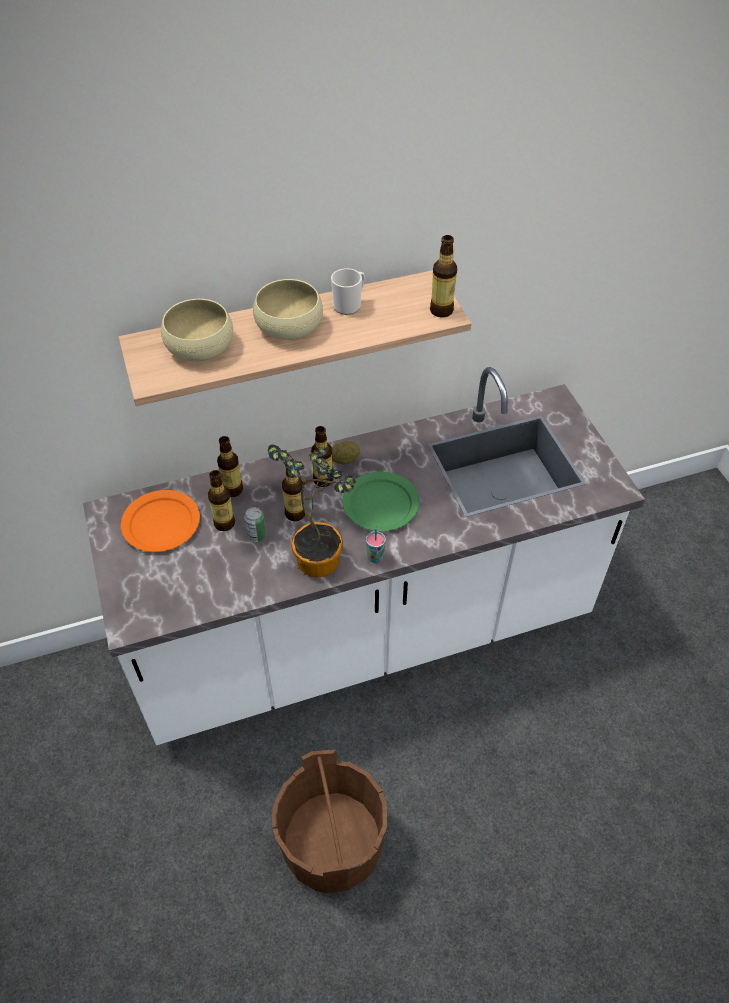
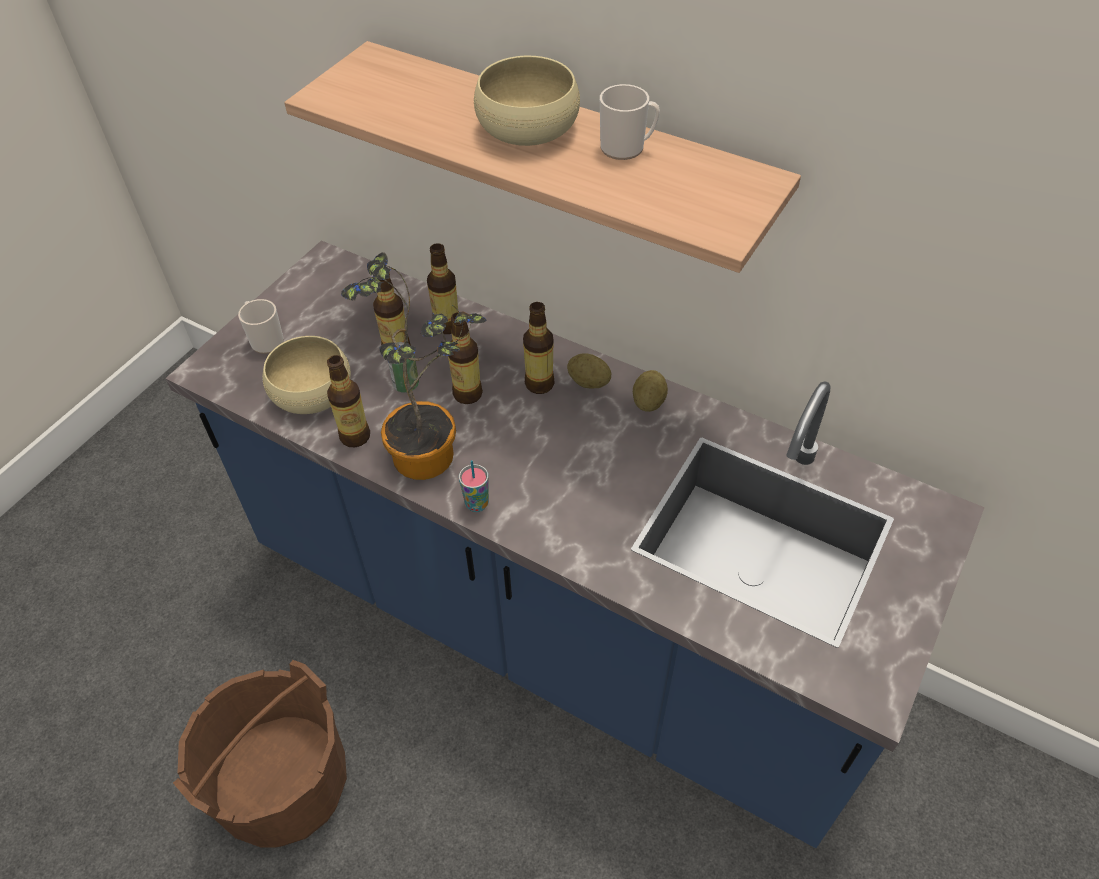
camera: 50 degrees right, 0 degrees up
(139, 580) = (265, 340): none -> mug
(162, 523) = (350, 307): orange plate -> none
(200, 347) = (413, 93): beige bowl -> beige bowl (311, 392)
(364, 635) = (553, 625): white counter -> blue counter
(380, 504) = (560, 455): green plate -> none
(384, 447) = (648, 402): none -> potato
(441, 310) = (725, 222): bottle -> bottle (355, 436)

